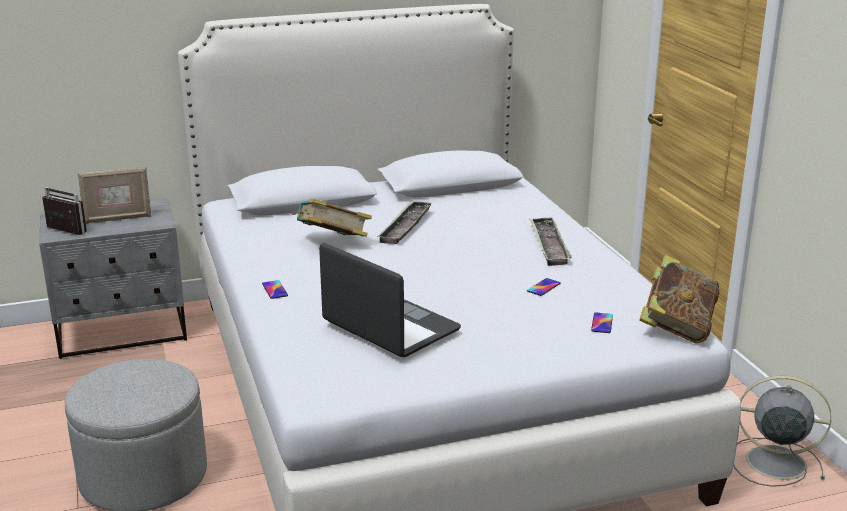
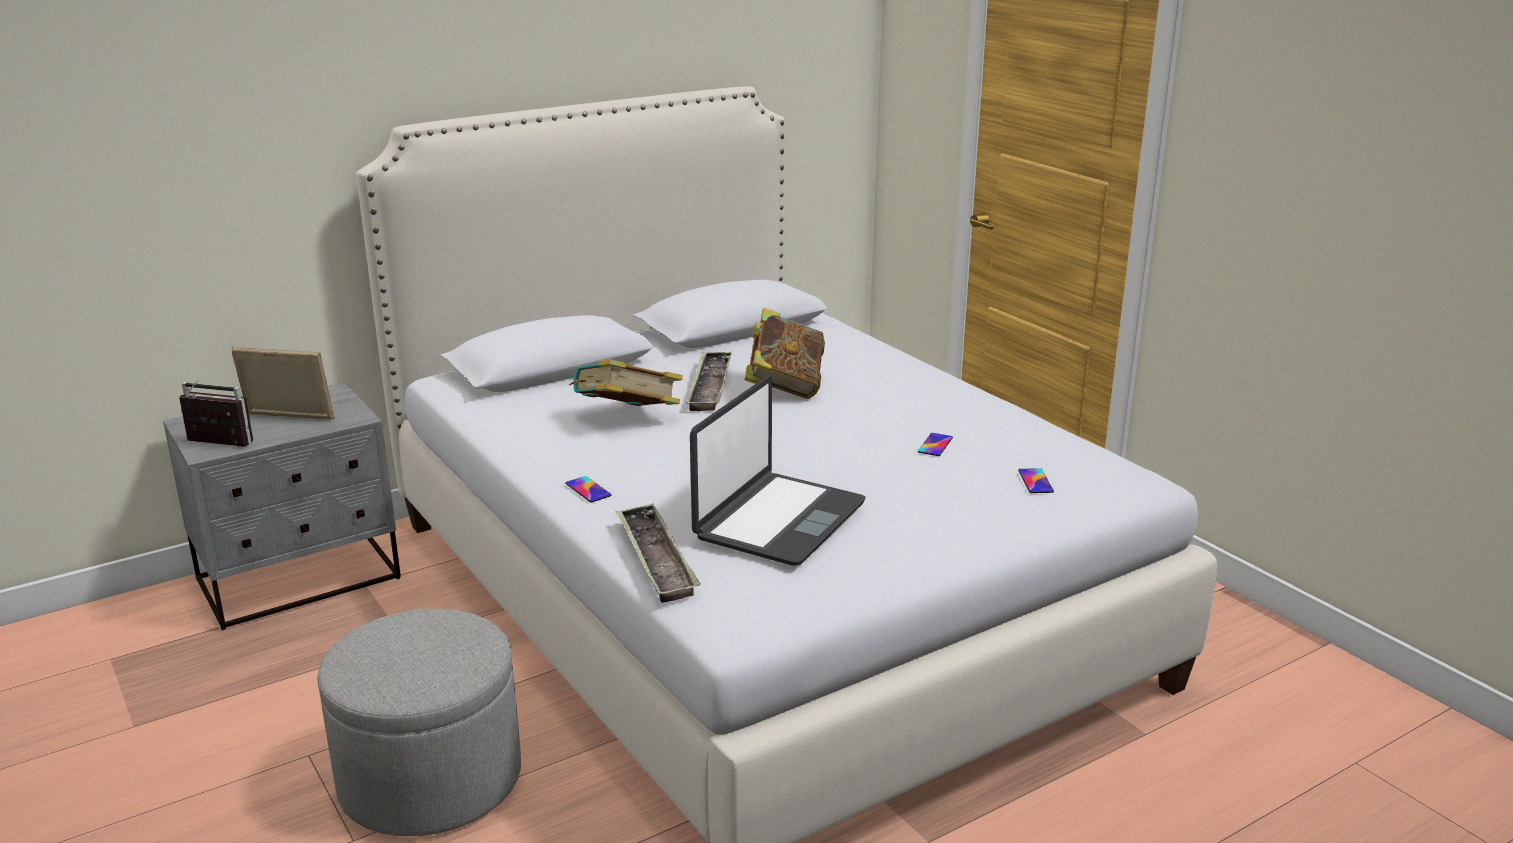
camera: 15 degrees left, 0 degrees up
(117, 219) = (289, 418): picture frame -> picture frame turned 135 degrees counterclockwise
(389, 327) = (778, 520): laptop -> laptop turned 90 degrees clockwise
(549, 245) = (907, 391): tray -> tray (656, 559)
(677, 328) = (1125, 476): book -> book (784, 387)
(773, 462) = (1218, 628): grey fan -> none

